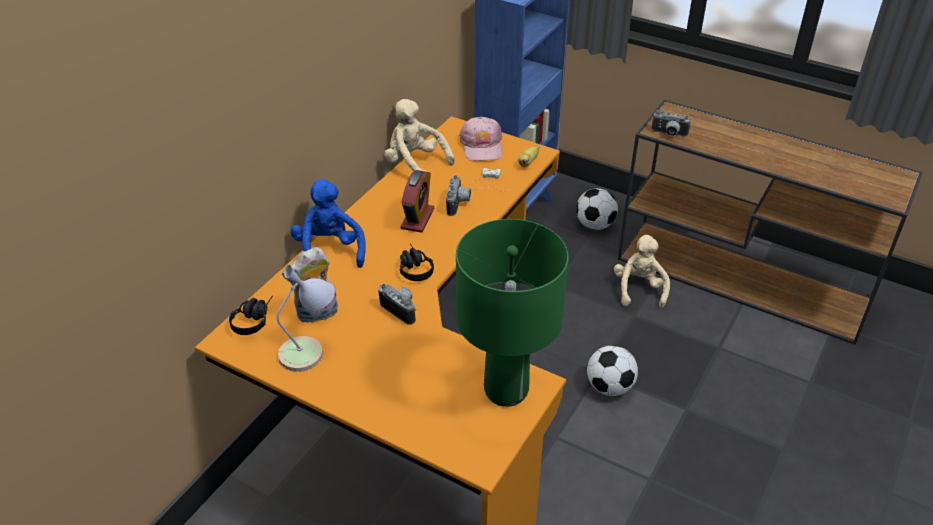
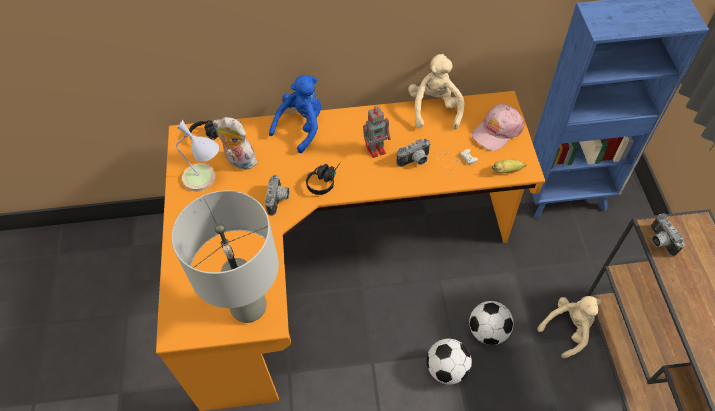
camera: 55 degrees right, 15 degrees up
(417, 218) = (377, 149): alarm clock -> toy robot
(505, 391) = (248, 307): green table lamp -> grey table lamp
(595, 225) = (609, 255): football -> football (488, 331)

